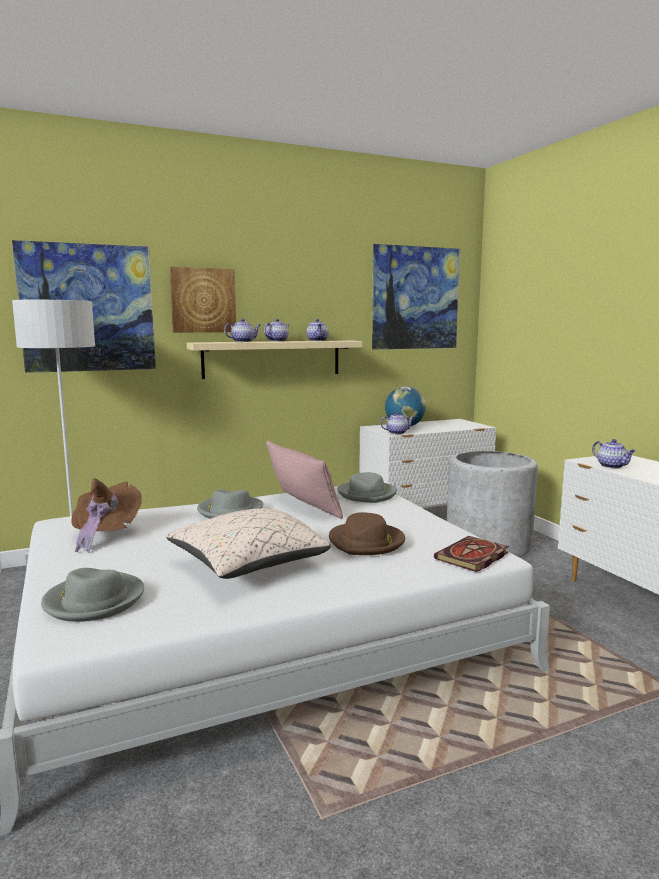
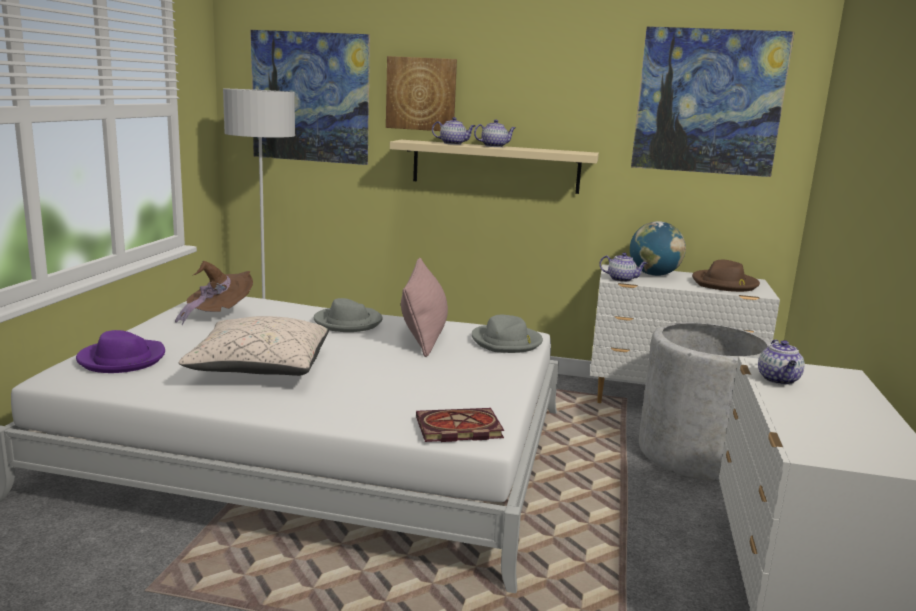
camera: 35 degrees right, 5 degrees up
(94, 600) = (122, 359): grey hat -> purple hat
(317, 340) = (545, 150): teapot -> none
(367, 542) = (391, 383): brown hat -> brown hat (724, 284)

